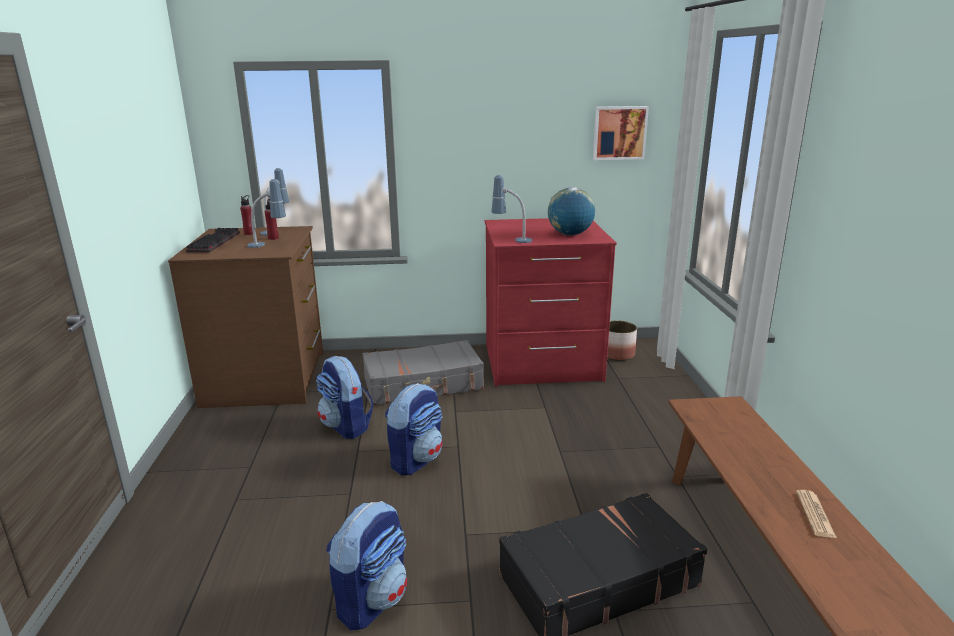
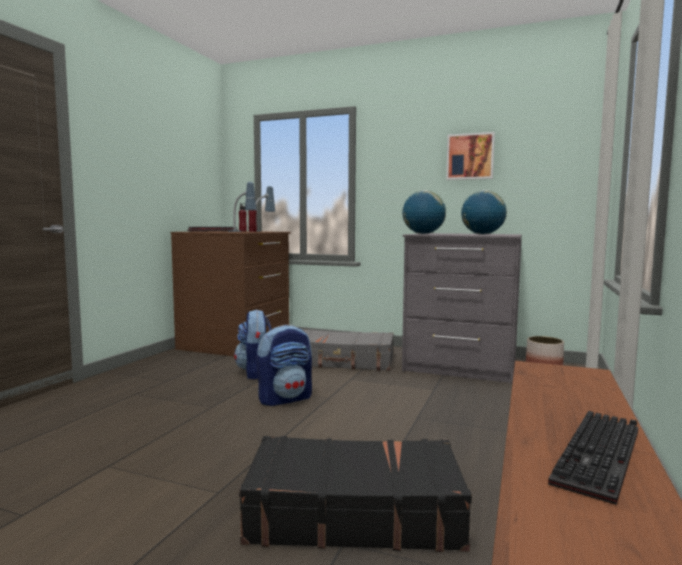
camera: 25 degrees right, 15 degrees down
(372, 600) = (144, 469): backpack -> none
(511, 240) = (423, 234): table lamp -> globe
(542, 363) = (461, 365): red dresser -> grey dresser
(619, 132) = (550, 156): picture -> picture (470, 156)
(815, 514) = (601, 458): newspaper -> keyboard

